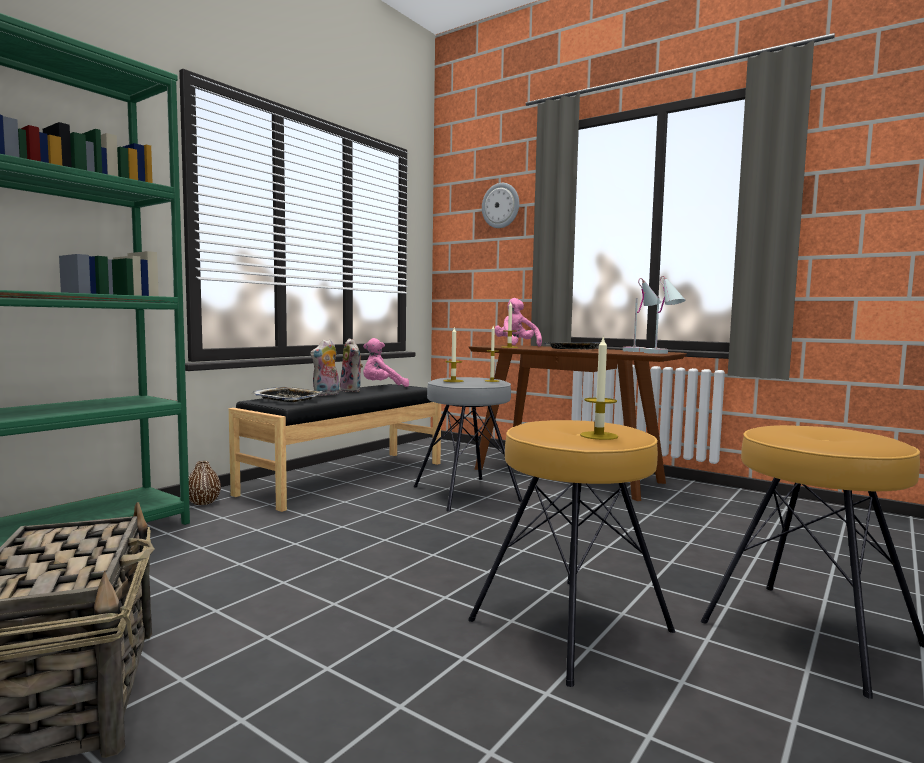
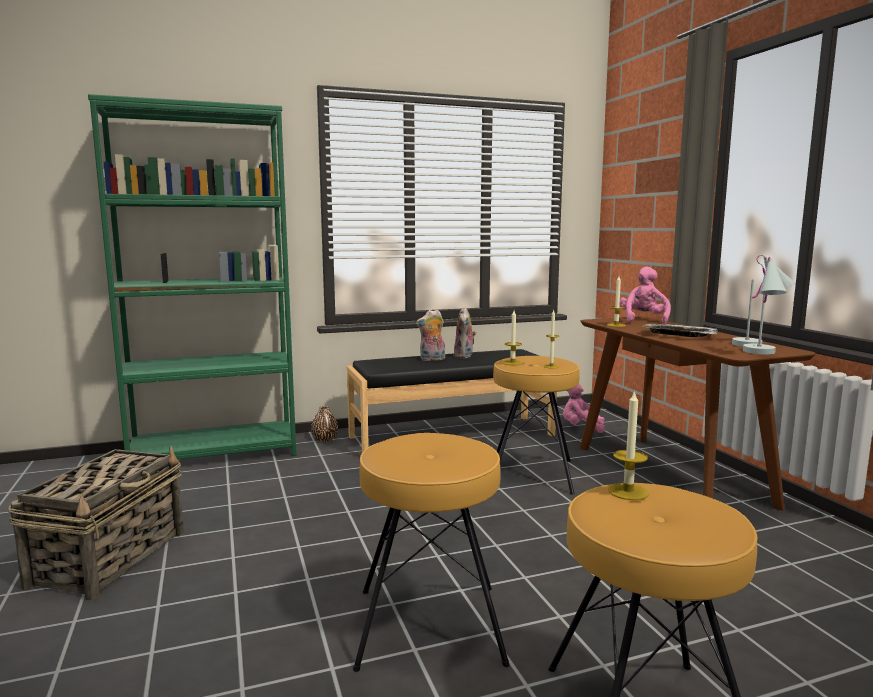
camera: 35 degrees right, 5 degrees up
(287, 399) = (390, 363): tray -> none
(382, 387) = (502, 353): pink plush toy -> pink plush toy (580, 428)
(466, 493) = (532, 474): grey stool -> brown stool
(501, 205) = (658, 156): wall clock -> none
(599, 436) = (415, 463): candle -> candle (628, 492)

